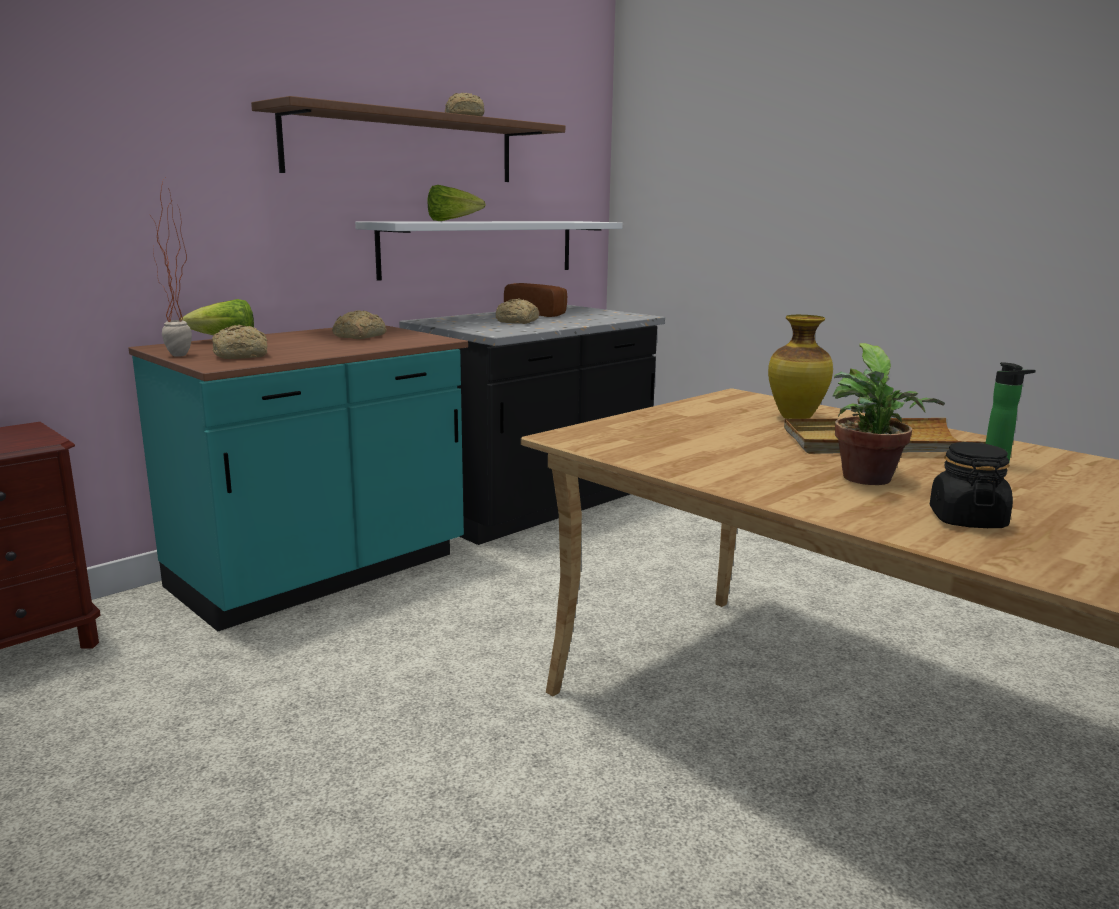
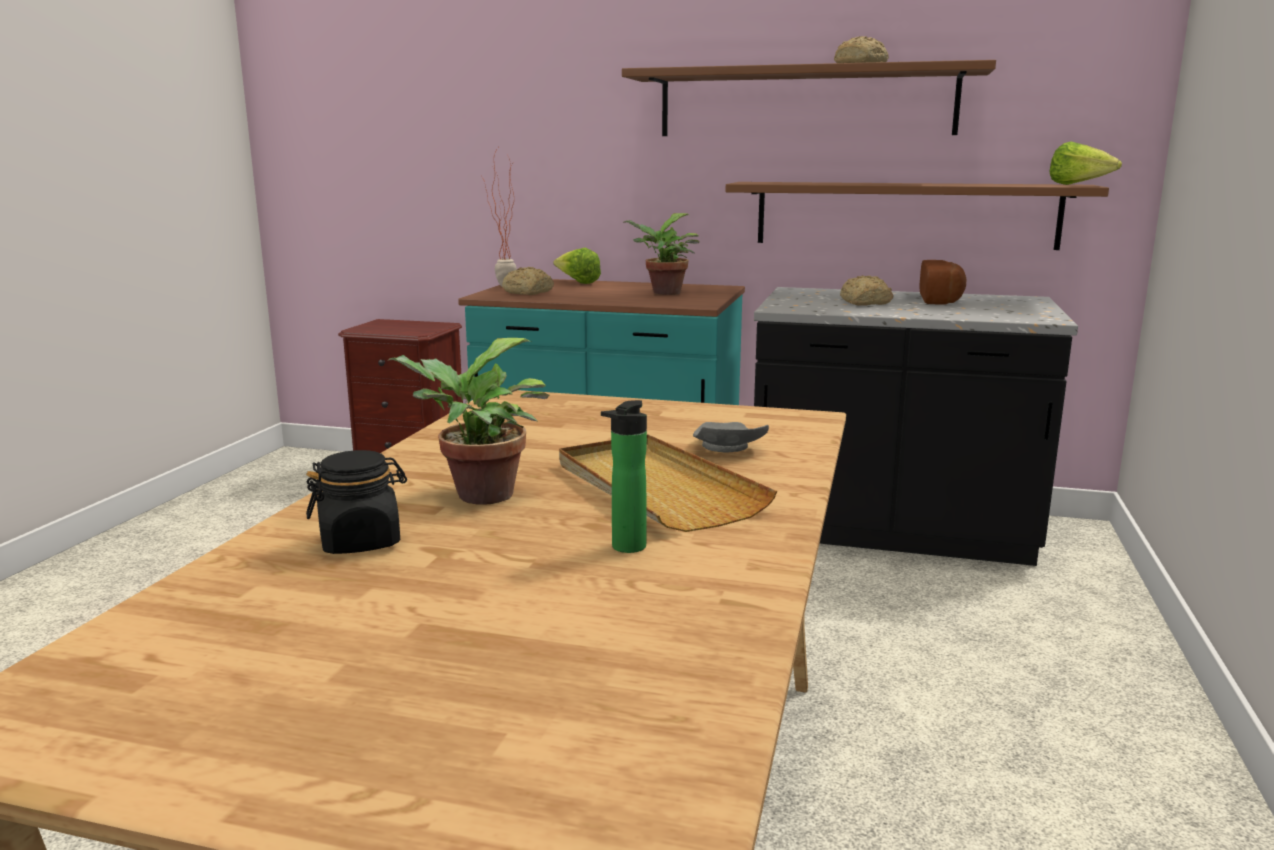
camera: 60 degrees right, 0 degrees up
(358, 337) = (663, 293): bread -> potted plant
(451, 221) = (835, 183): lettuce -> lettuce (1079, 185)
(481, 248) = (905, 214): white shelf -> brown shelf
(796, 418) = (726, 448): vase -> grey plate

